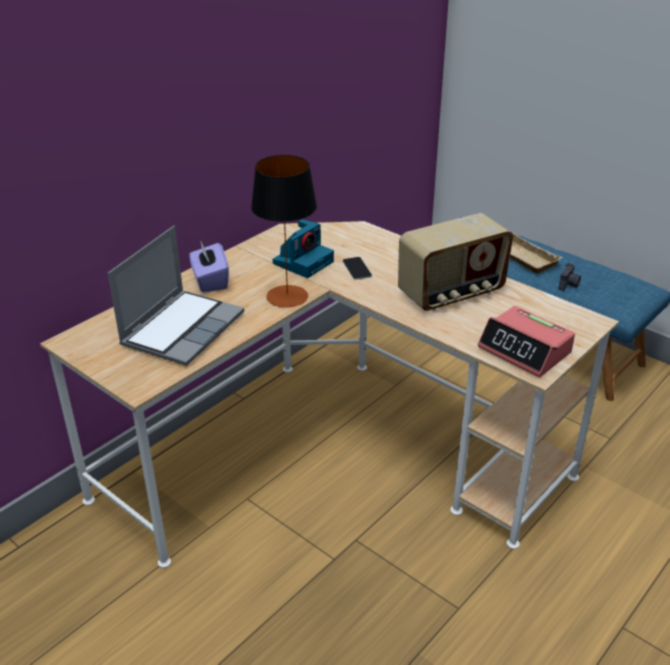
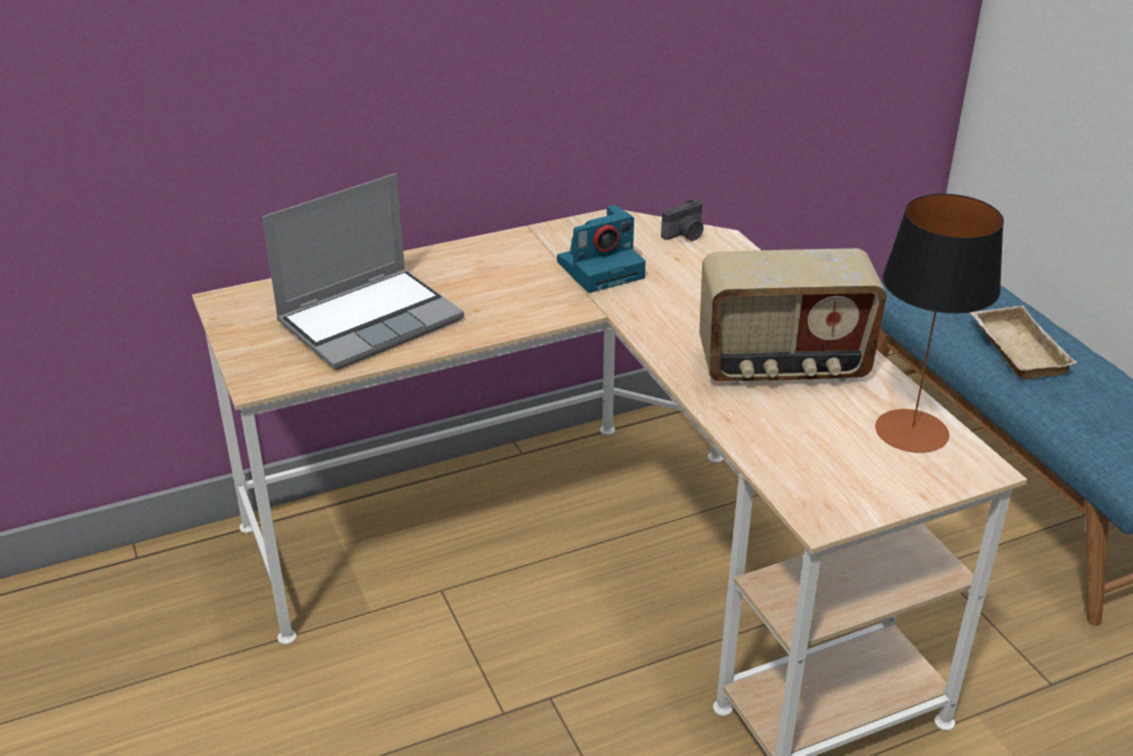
camera: 25 degrees right, 0 degrees up
(210, 281) = (455, 265): purple tissue box -> none
(287, 296) = (540, 311): table lamp -> table lamp (912, 431)
(357, 268) = (670, 296): phone -> none
(525, 350) = (828, 481): alarm clock -> none
(569, 285) = (1066, 410): camera -> camera (685, 235)

